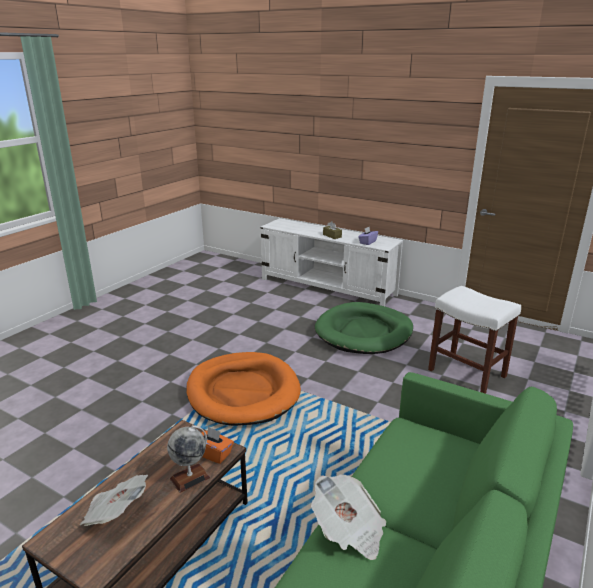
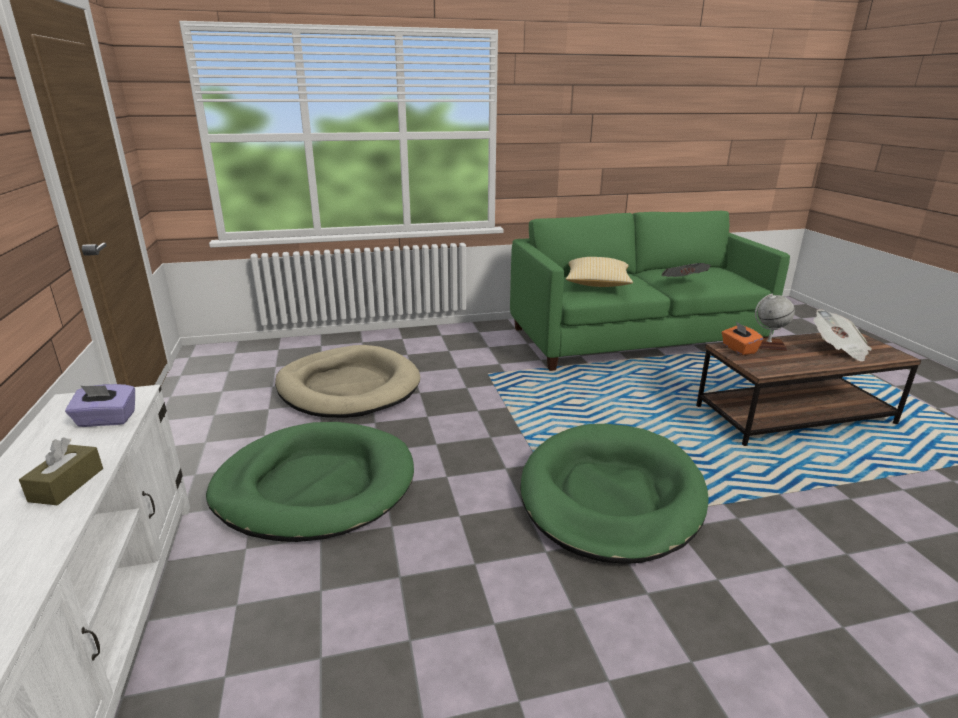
camera: 135 degrees left, 0 degrees up
(243, 392) = (610, 496): orange dog bed -> green dog bed
(418, 455) = (597, 284): none -> pillow
(468, 373) = (348, 387): white stool -> beige dog bed

